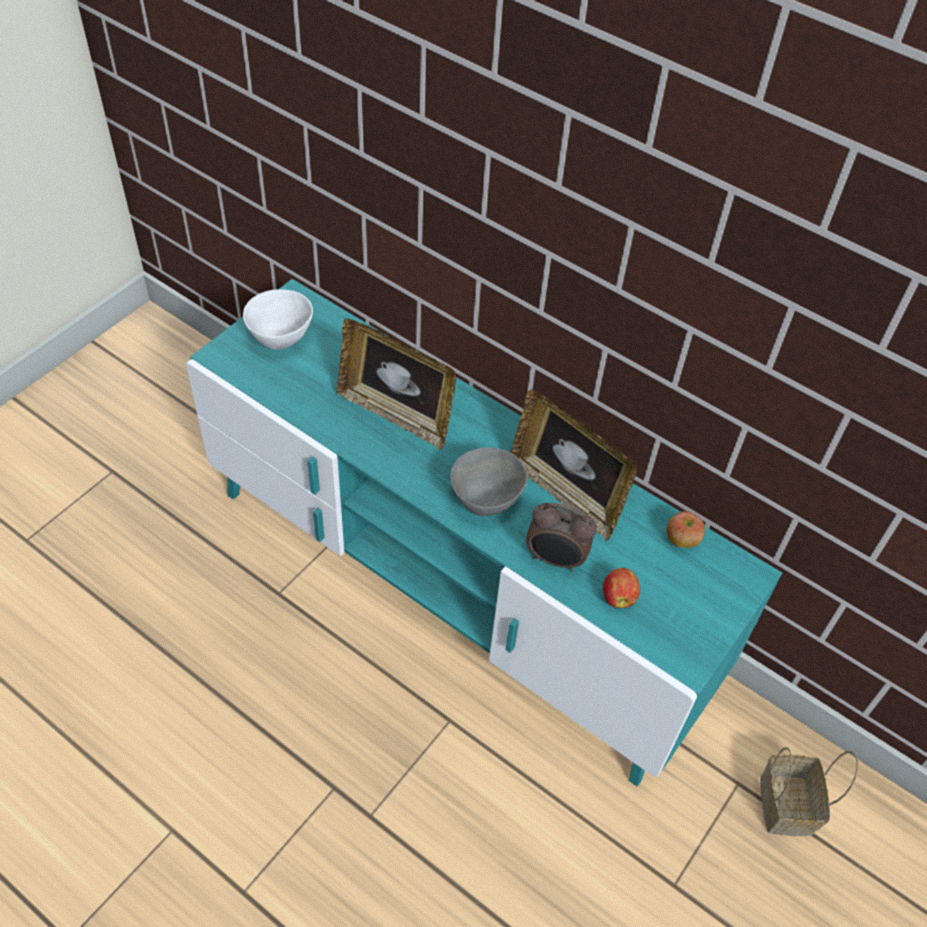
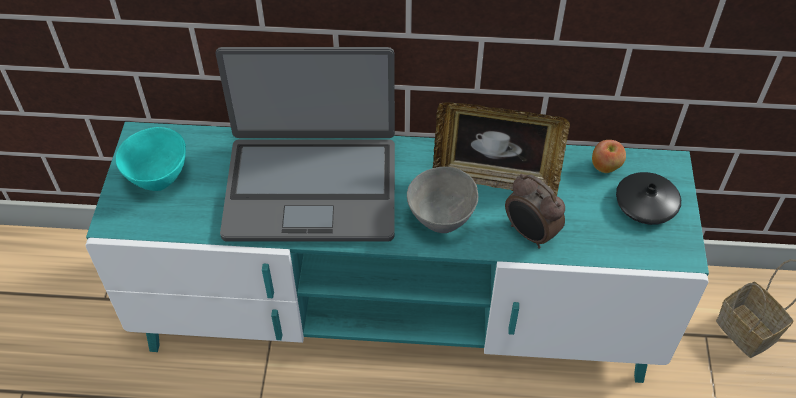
camera: 30 degrees left, 0 degrees up
(281, 339) = (158, 178): white bowl -> turquoise bowl
(396, 414) = (311, 188): picture frame -> laptop
(555, 559) = (530, 234): alarm clock -> alarm clock turned 60 degrees clockwise
(618, 596) = (597, 235): apple -> none
(691, 596) = (646, 204): none -> black vase

